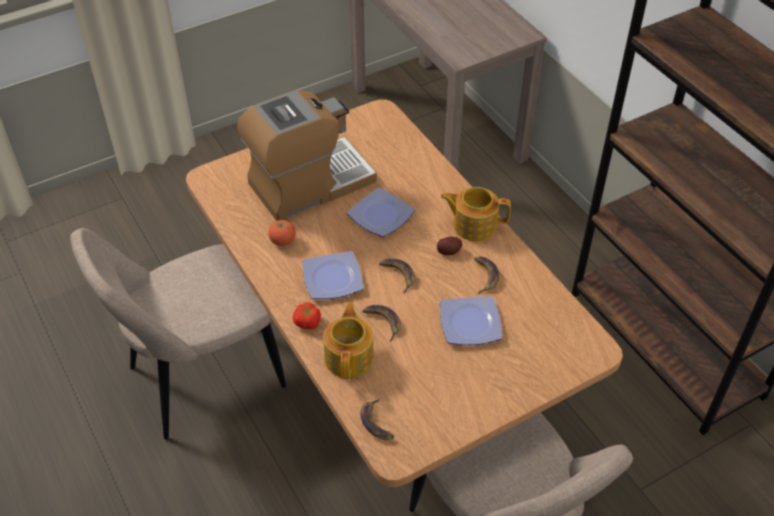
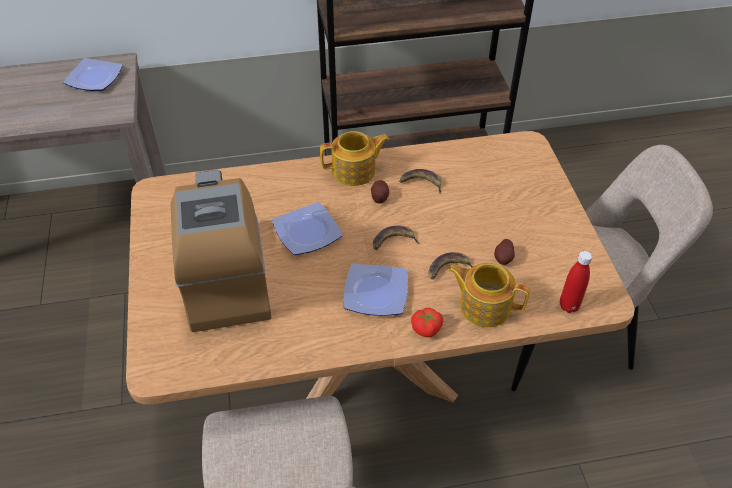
camera: 70 degrees left, 0 degrees up
(283, 241) = (300, 322): tomato -> none
(376, 423) = (569, 306): banana -> red bottle
(414, 360) = (503, 258): none -> potato
(471, 324) = (475, 208): plate -> plate (96, 78)
(473, 225) = (355, 171): teapot -> teapot turned 135 degrees counterclockwise

